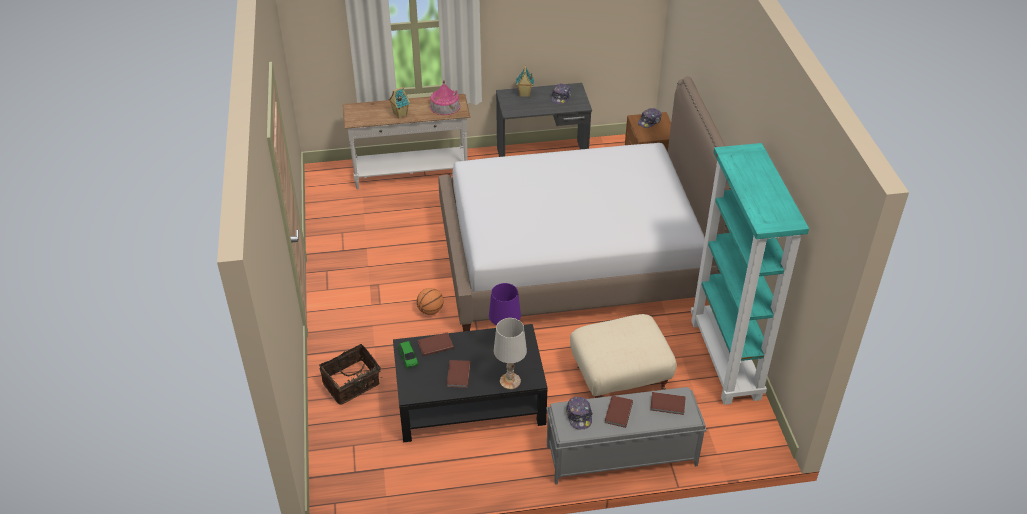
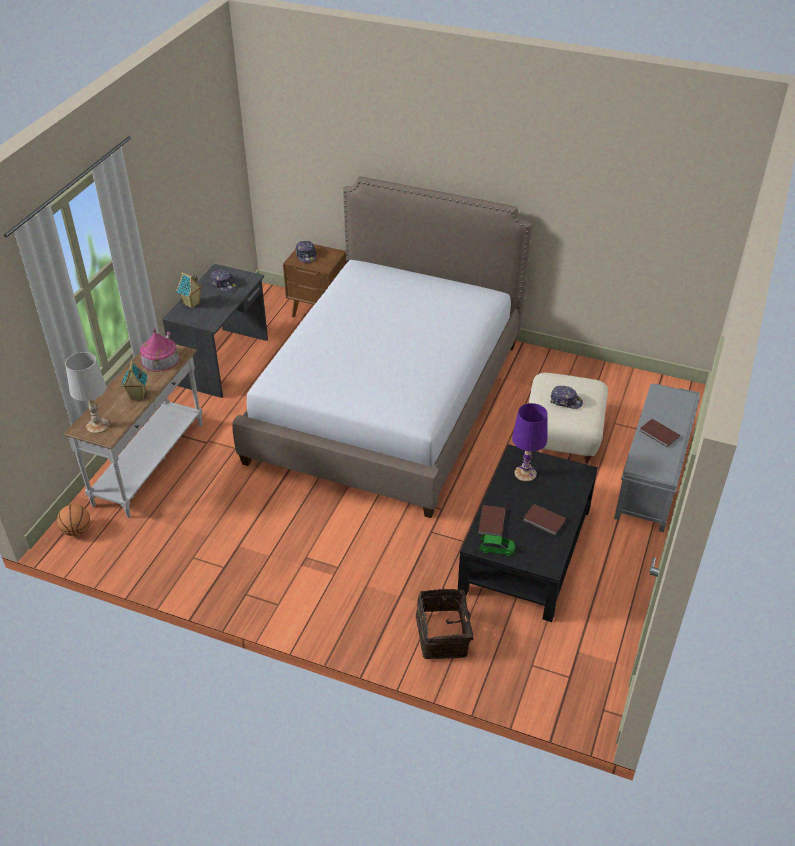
camera: 60 degrees left, 0 degrees up
(430, 310) = (380, 531): basketball -> basketball (76, 530)
(510, 381) = (575, 488): white table lamp -> white table lamp (98, 425)
(579, 416) = (650, 459): cap -> cap (566, 401)
(668, 405) = (666, 402): brown book -> none
(726, 359) = (581, 370): turquoise bookcase -> none

